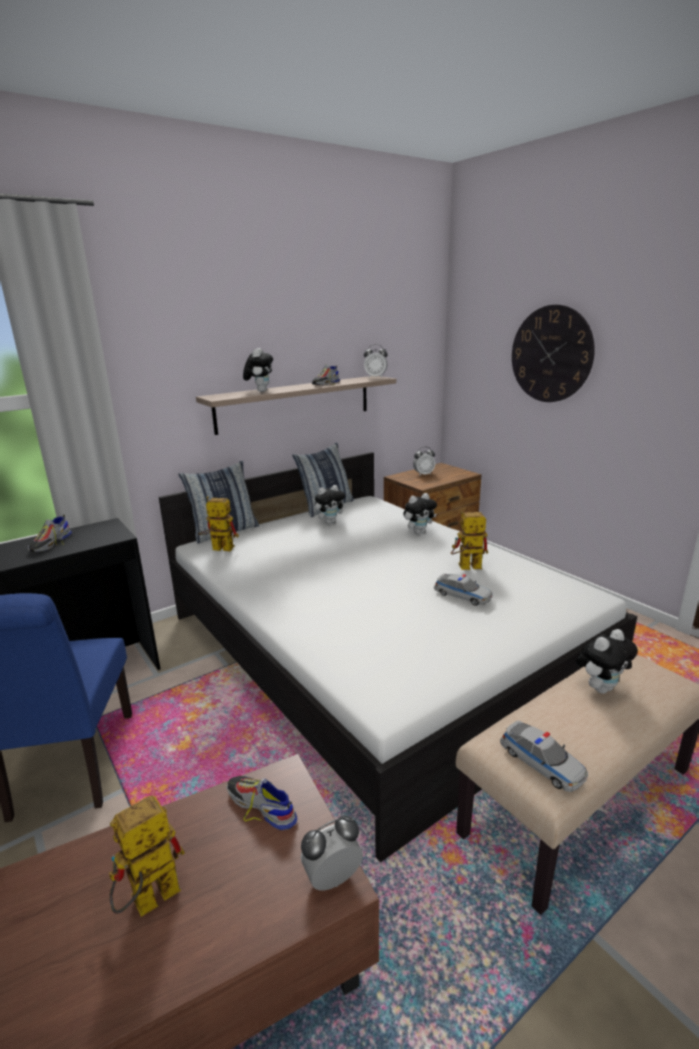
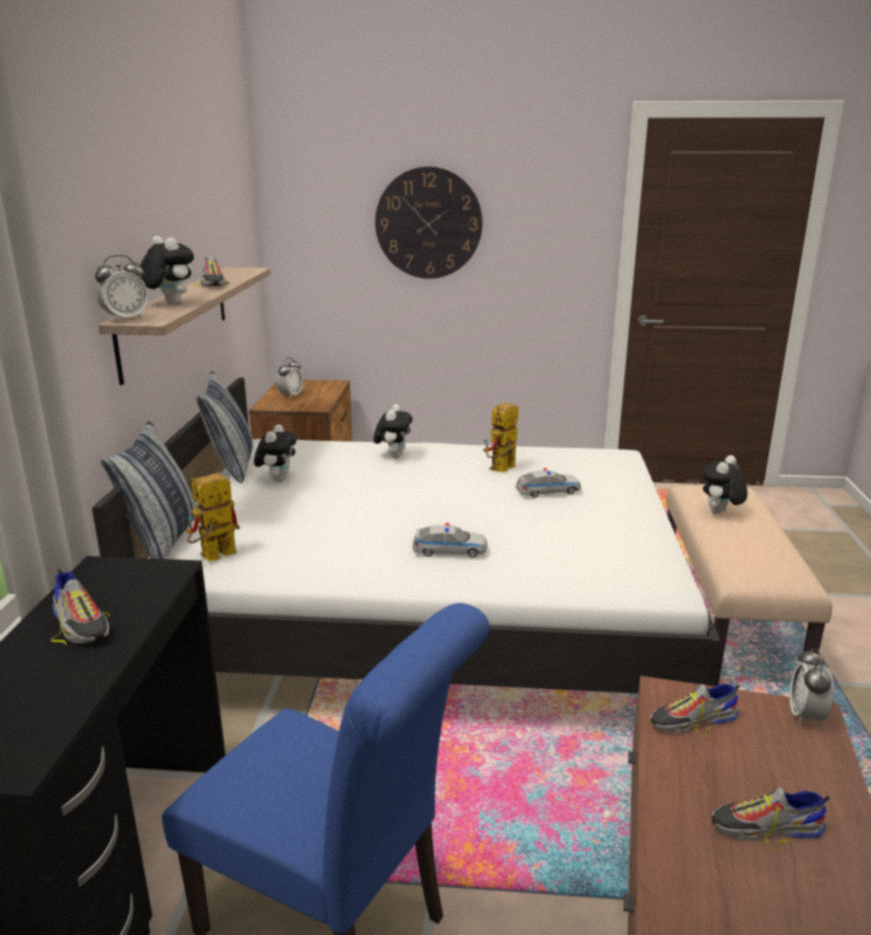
camera: 50 degrees left, 0 degrees up
(147, 904) = (766, 827): toy robot -> shoe
(375, 377) = (240, 269): alarm clock -> alarm clock (126, 319)
(541, 763) = (778, 571): toy car -> toy car (449, 550)
(600, 687) = (720, 513): plush toy -> plush toy turned 150 degrees counterclockwise

